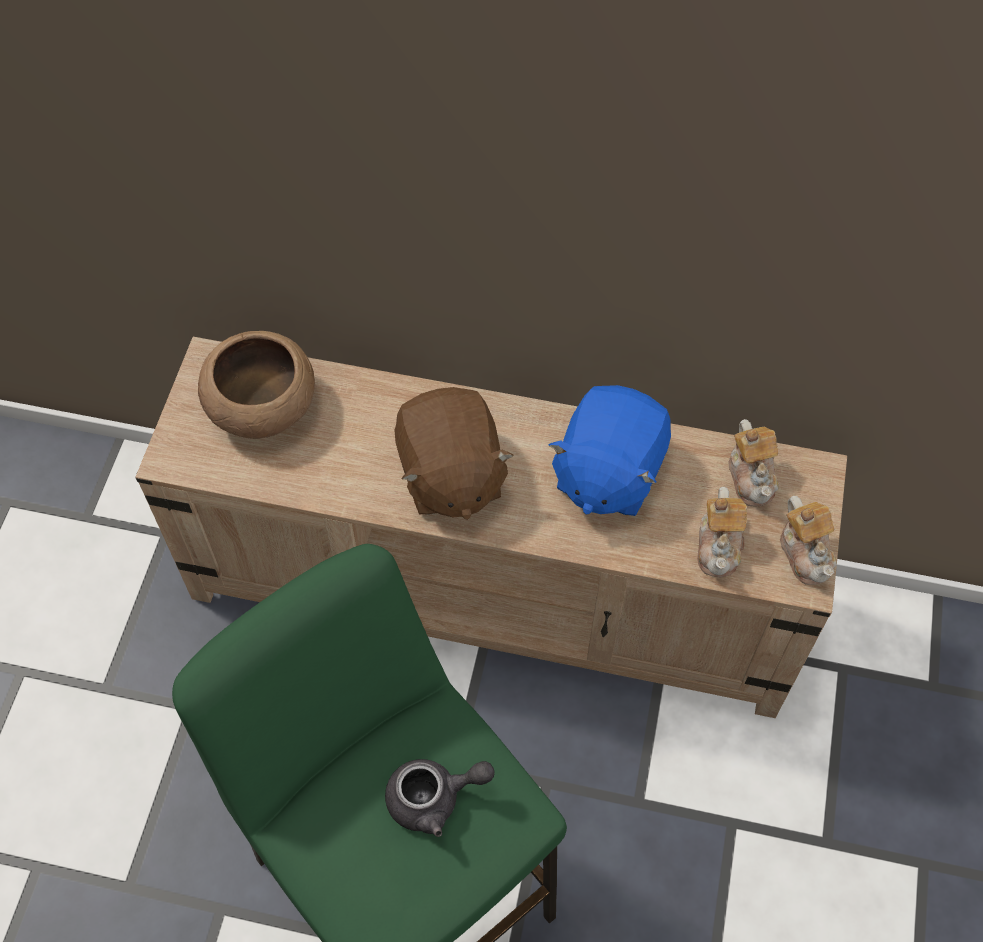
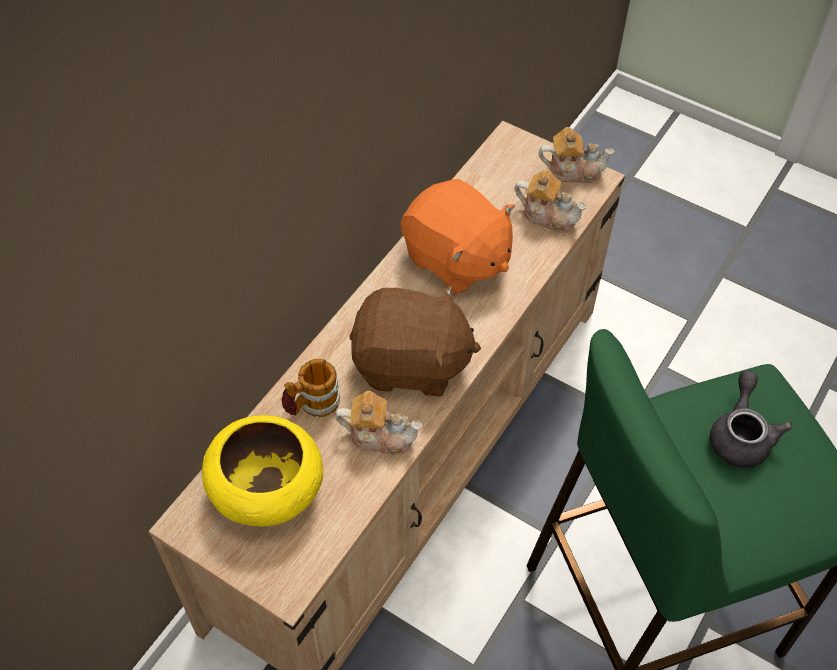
camera: 70 degrees left, 5 degrees down
(264, 406) = (267, 488): brown bowl -> yellow bowl
(367, 408) = (312, 405): none -> mug
(607, 473) = (456, 259): blue plush toy -> orange plush toy
(752, 476) = (497, 176): teapot -> teapot (380, 435)

